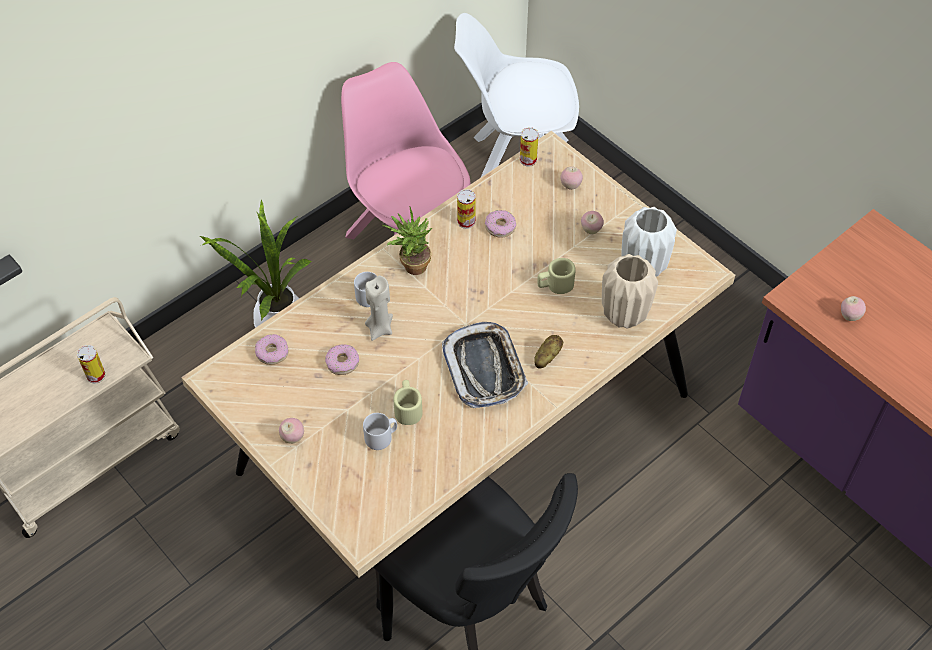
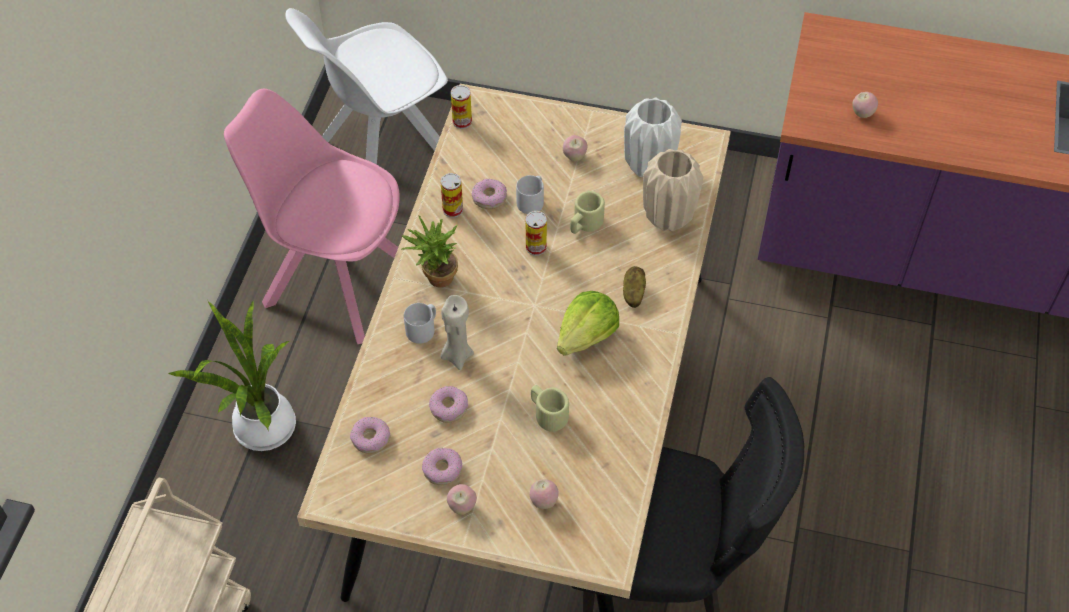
camera: 35 degrees left, 0 degrees up
(96, 375) = (175, 576): can -> can (536, 247)
(301, 403) = (442, 469): none -> donut
(381, 437) = (546, 455): grey mug -> grey mug (531, 202)
(484, 369) = (586, 336): tray -> lettuce
(570, 186) = (522, 126): apple -> apple (543, 501)

